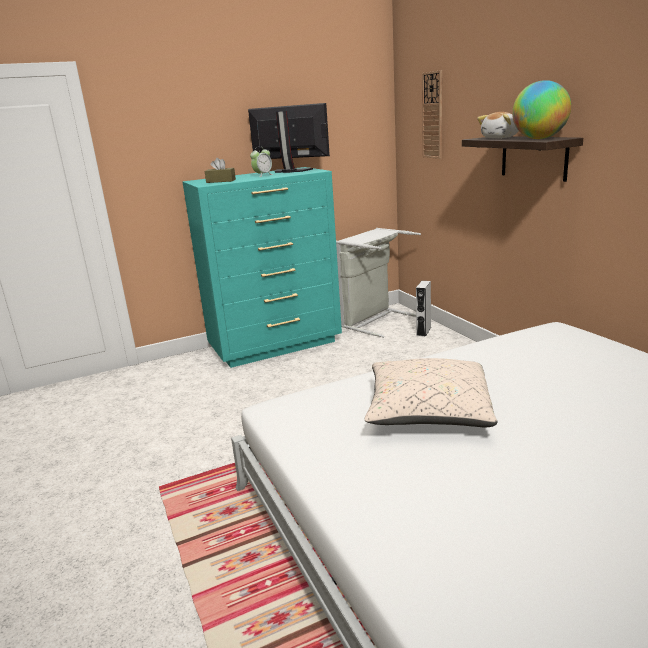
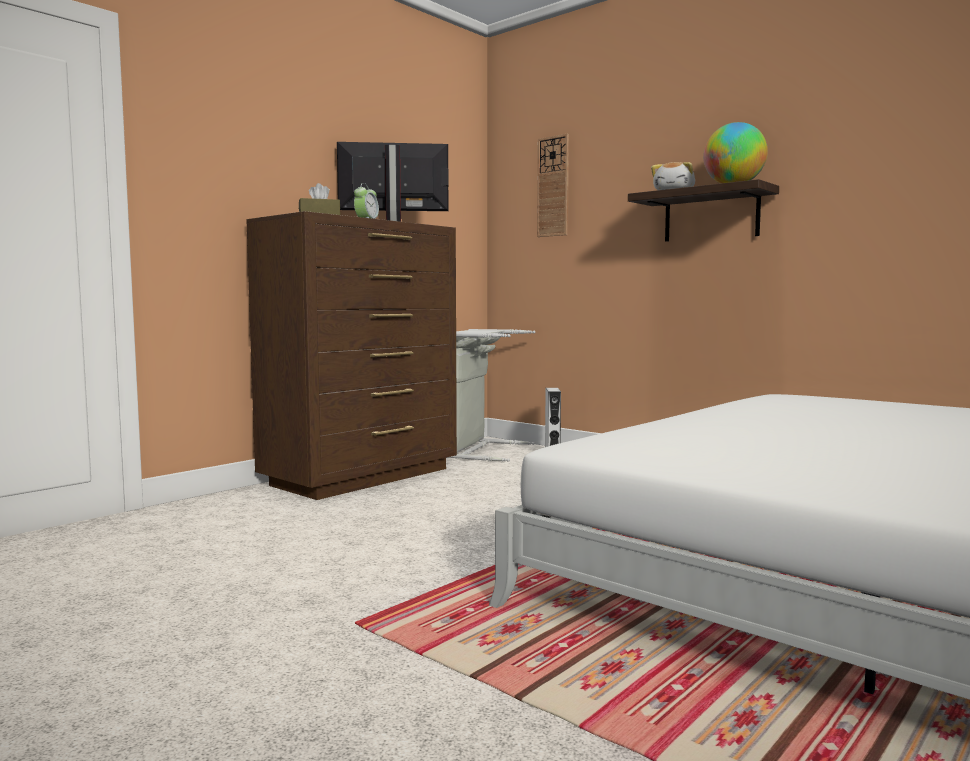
camera: 25 degrees left, 15 degrees down
(276, 345) = (363, 477): turquoise dresser -> brown dresser
(428, 412) = (780, 436): beige pillow -> none

